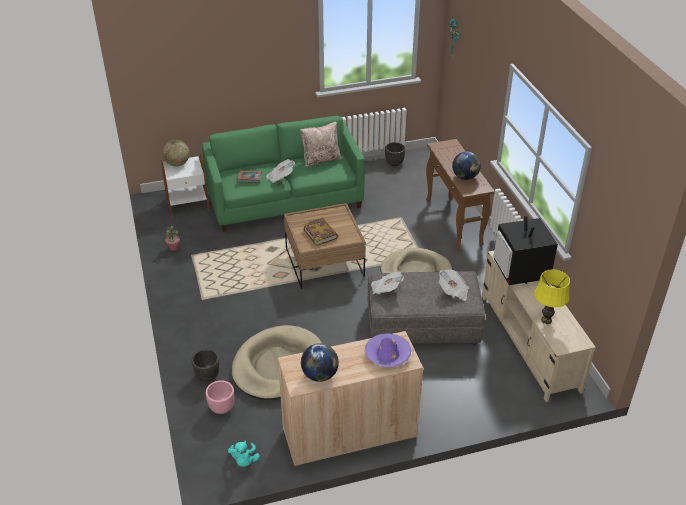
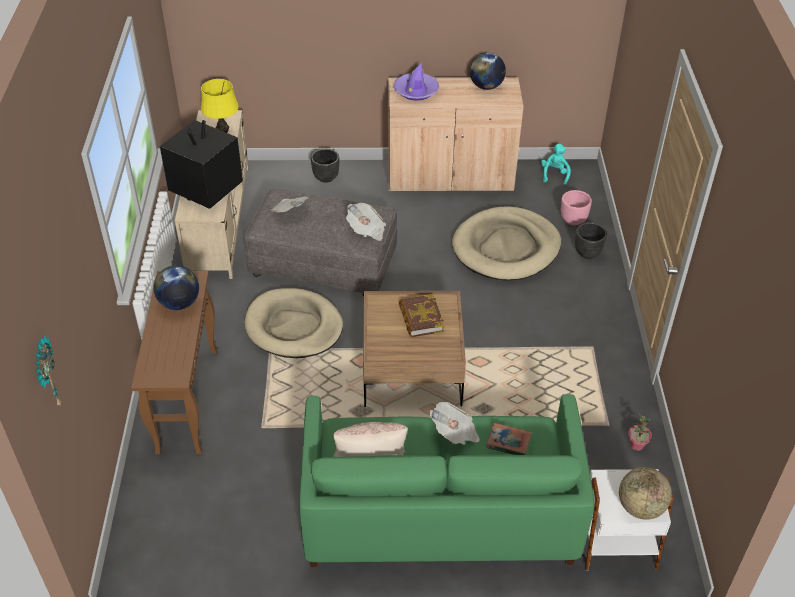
camera: 165 degrees left, 5 degrees up
(394, 163) = (201, 566): black planter -> black planter (325, 177)
(521, 271) = (205, 189): television -> television turned 150 degrees counterclockwise

